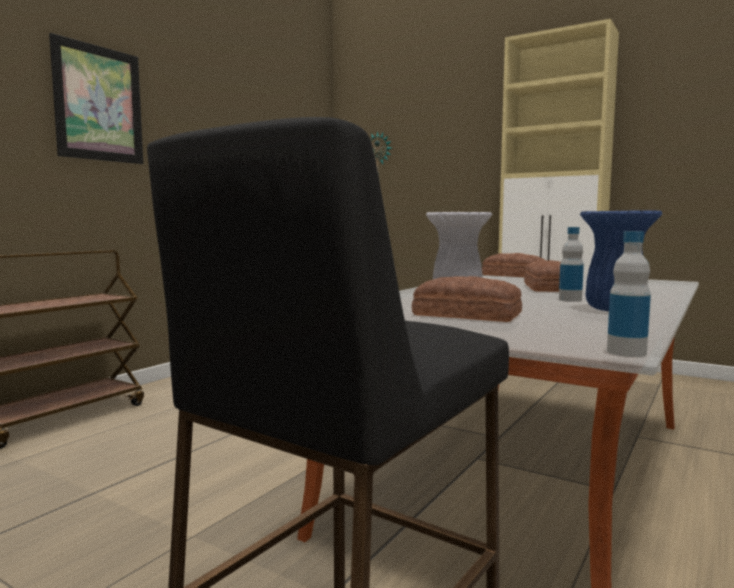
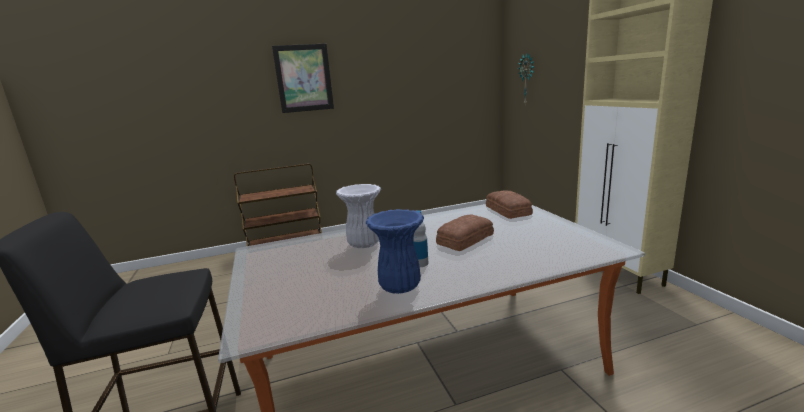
camera: 40 degrees right, 10 degrees up
(467, 315) = (306, 270): bread -> none
(626, 352) = (243, 341): bottle -> none

